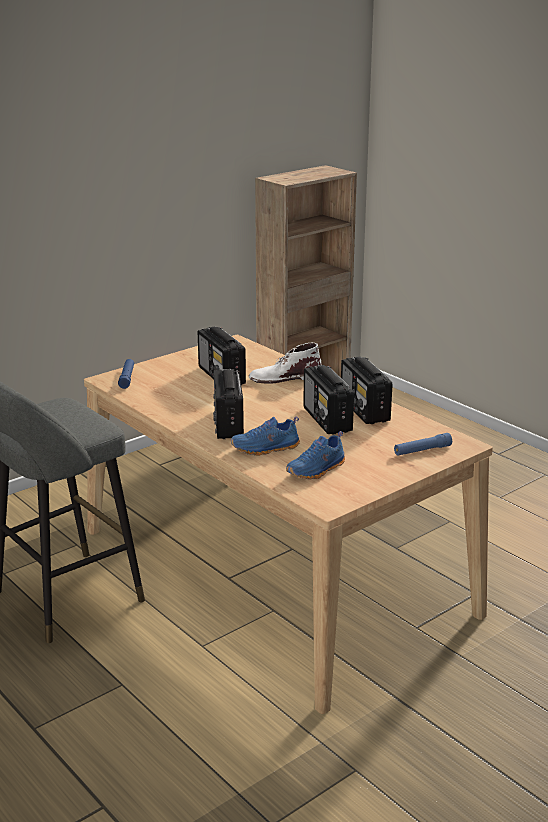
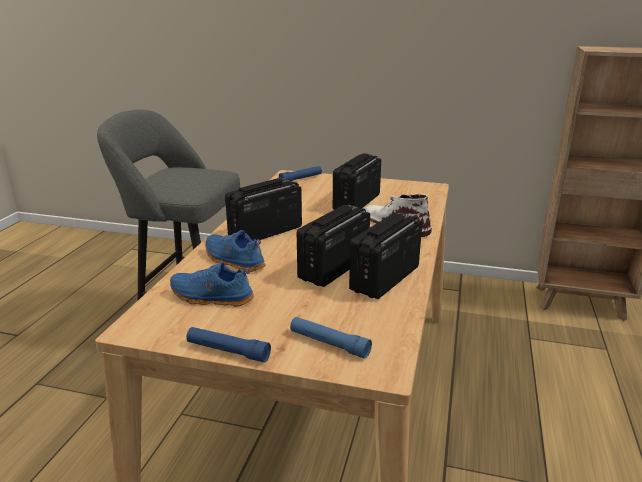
camera: 55 degrees right, 0 degrees up
(395, 481) = (228, 351): none -> blue flashlight

